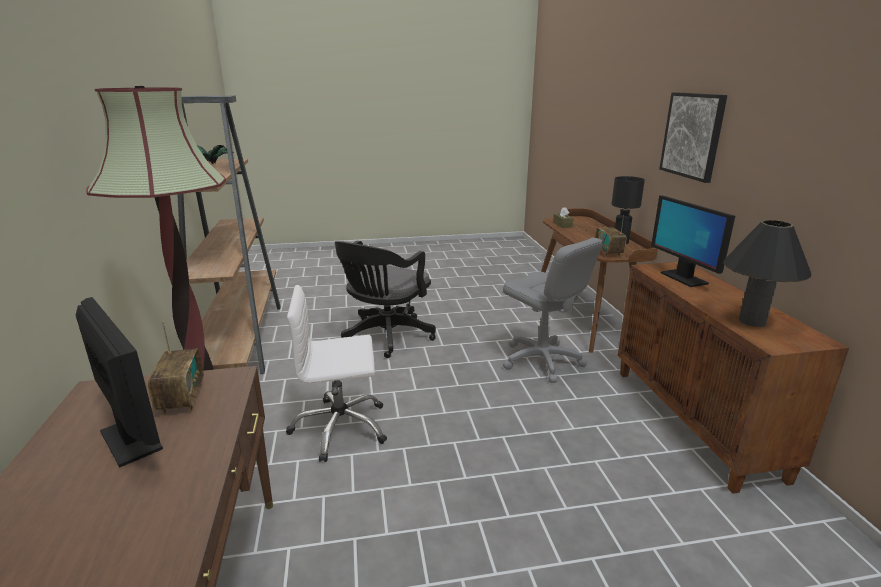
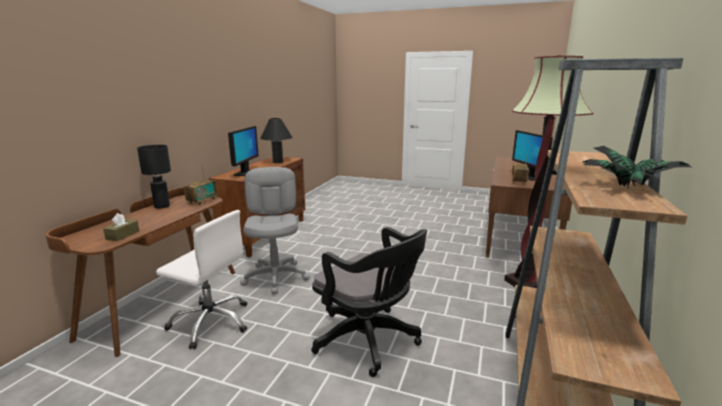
camera: 150 degrees left, 5 degrees down
(340, 428) = (445, 276): white office chair -> white office chair (211, 322)
(385, 337) = (369, 341): black office chair -> black office chair turned 75 degrees clockwise
(692, 135) = (175, 97): picture -> none

